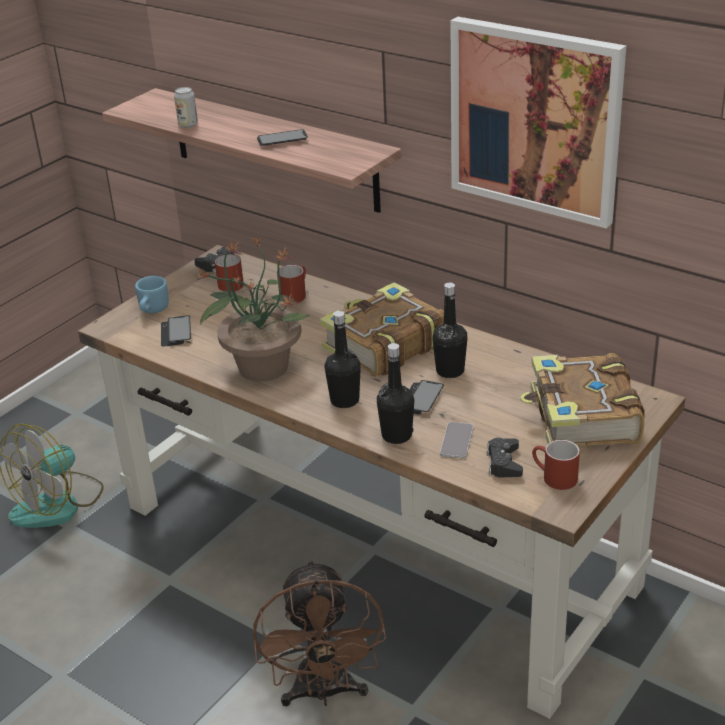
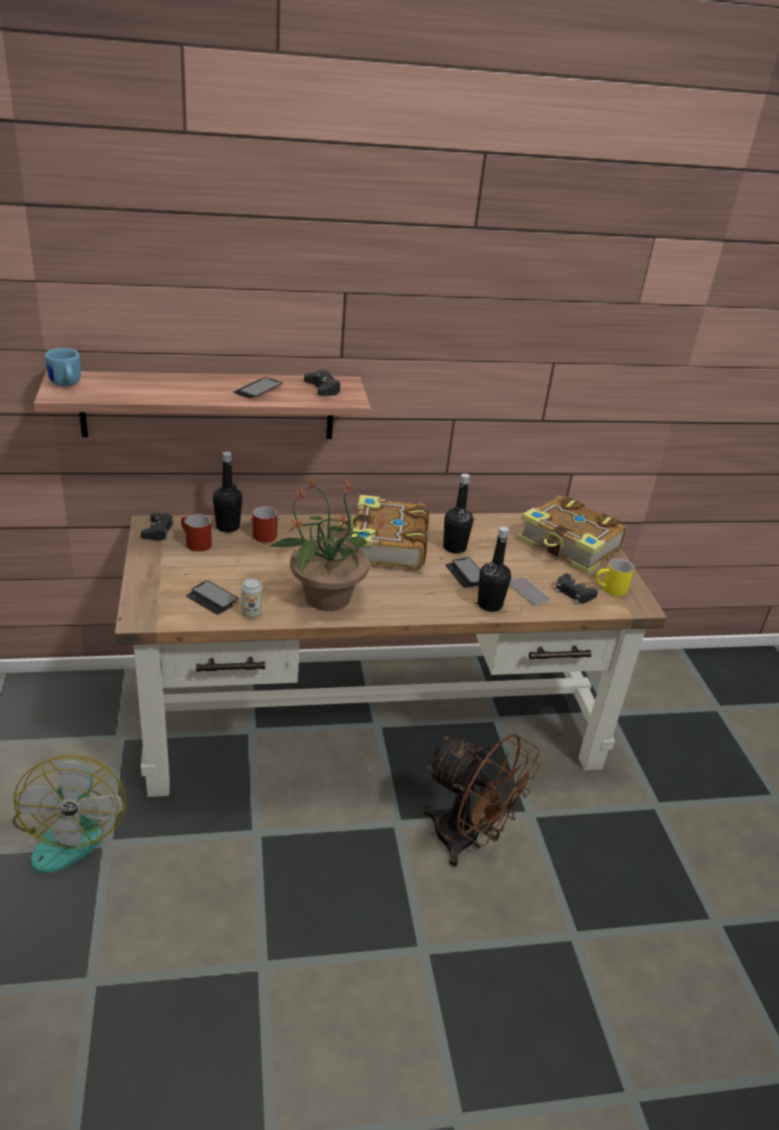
camera: 50 degrees left, 0 degrees up
(152, 310) = (160, 589): blue mug -> blue mug (66, 384)
(188, 125) = (148, 395): can -> can (251, 613)
(340, 152) = (322, 389): none -> black game controller
(344, 400) = (421, 596): black bottle -> black bottle (228, 527)
(535, 120) = (494, 329): picture -> none
(553, 478) = (610, 589): red mug -> yellow mug

